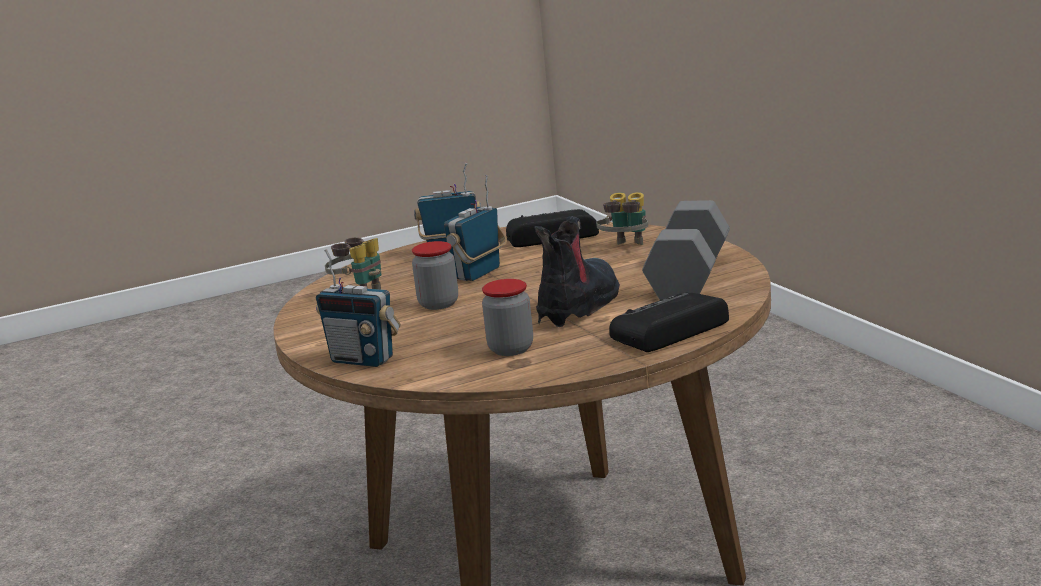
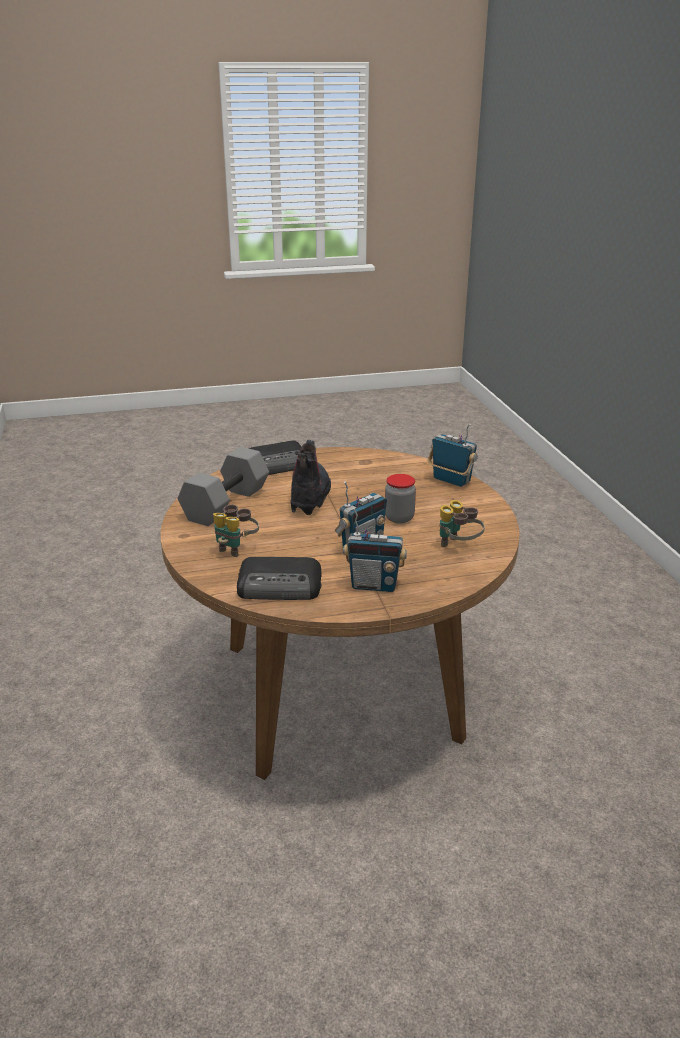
camera: 170 degrees left, 10 degrees up
(511, 349) = (366, 471): jar -> none
(579, 305) = (310, 495): boot -> boot turned 150 degrees clockwise

